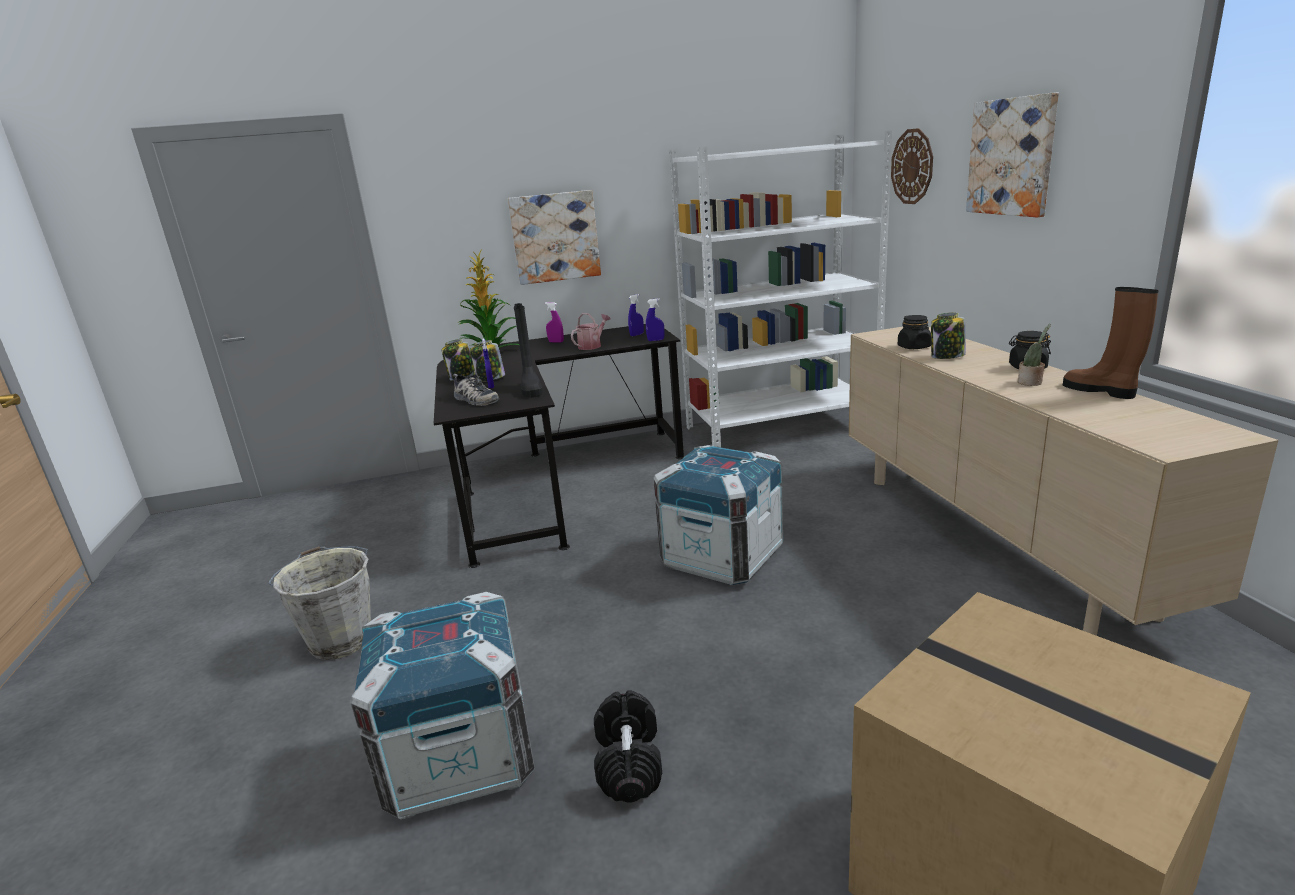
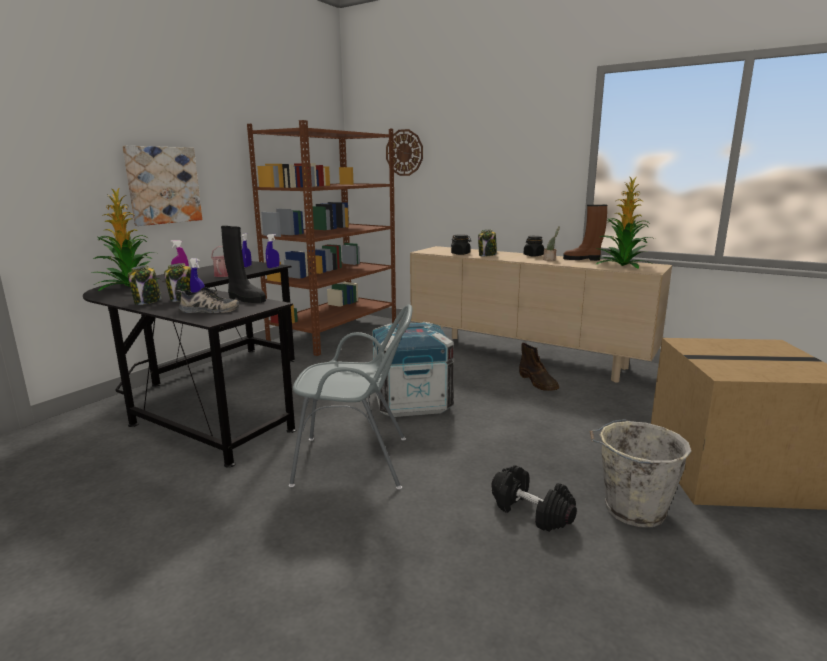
camera: 45 degrees left, 5 degrees down
(341, 639) = (182, 559): grey bucket -> grey bucket (632, 509)
(460, 757) = (431, 566): crate -> none
(566, 609) = (357, 461): none -> grey chair
(780, 428) = (335, 333): white bookcase -> brown bookcase
(938, 589) = (538, 383): none -> brown boot
(1011, 157) = (485, 146): picture -> none
(1143, 421) = (622, 265): none -> potted plant

